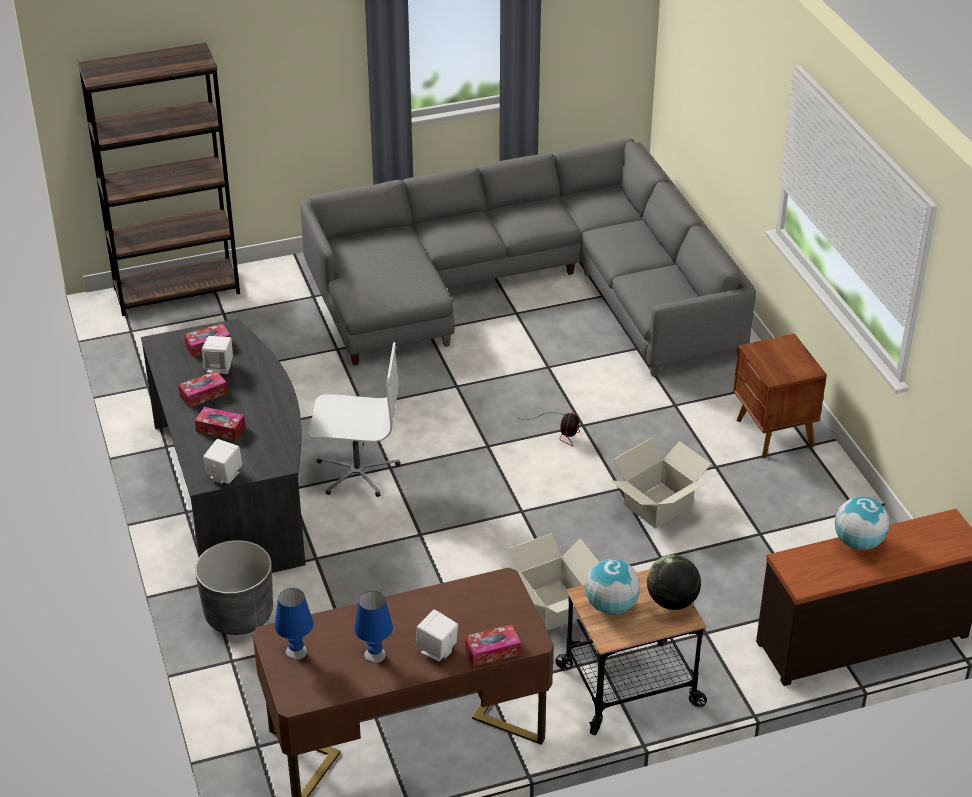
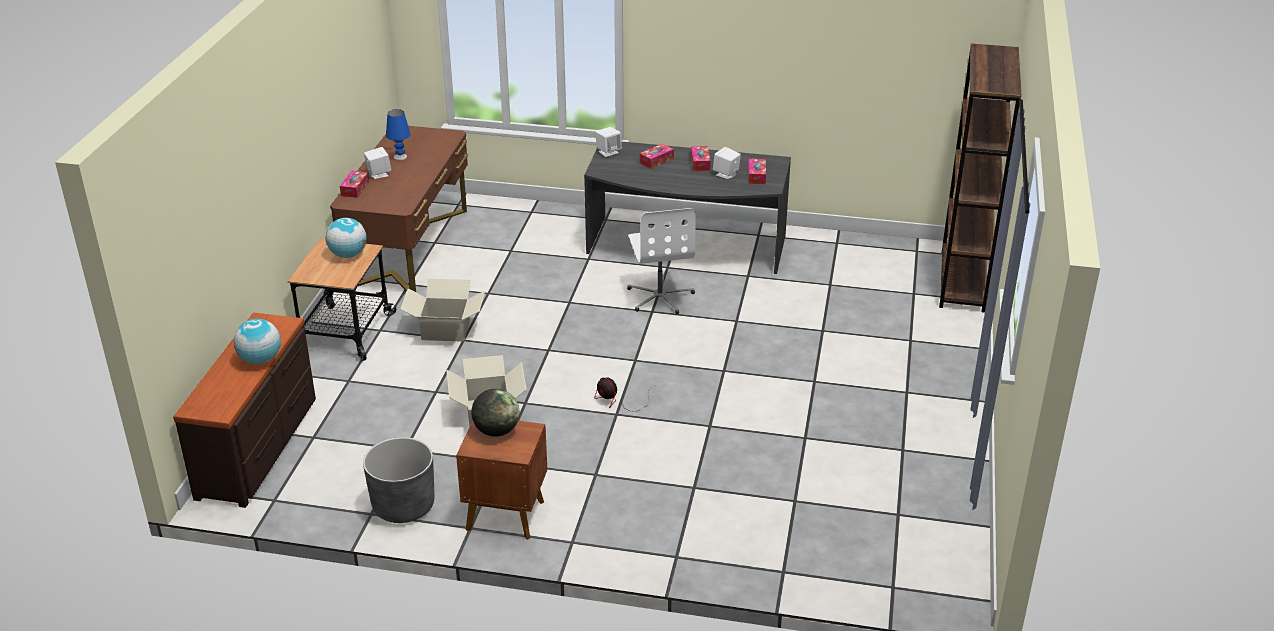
camera: 120 degrees right, 5 degrees down
(239, 614) = (567, 222): grey planter -> grey planter (403, 506)
(296, 651) = (433, 138): blue table lamp -> none
(357, 472) = (660, 297): white office chair -> white office chair turned 45 degrees counterclockwise
(528, 286) = (844, 460): grey sofa -> none
(672, 601) = (322, 277): globe -> globe (496, 431)

